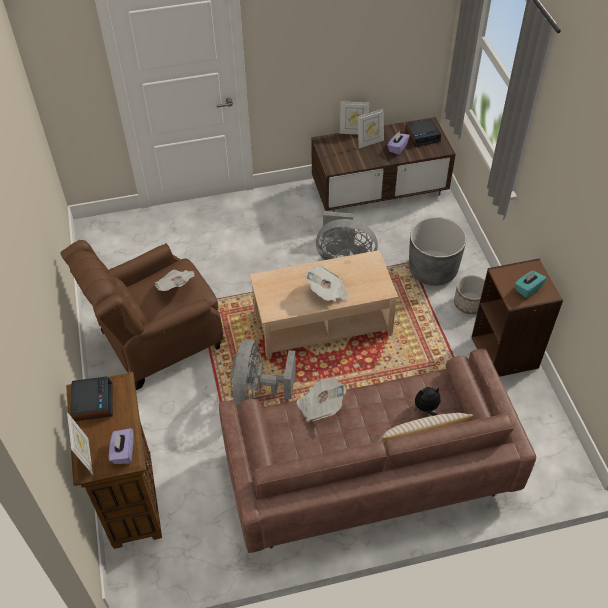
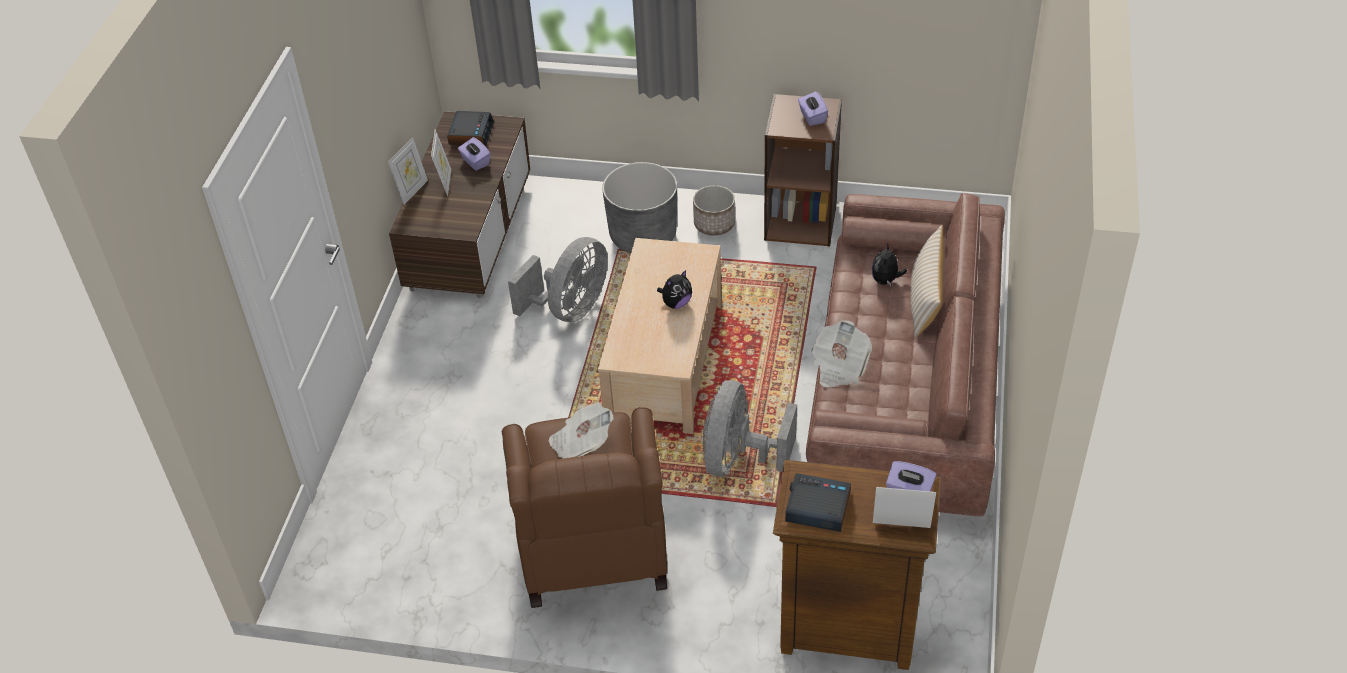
camera: 65 degrees left, 5 degrees down
(257, 392) = (739, 459): grey fan -> grey fan turned 75 degrees clockwise
(328, 292) = (676, 303): newspaper -> plush toy
(527, 289) = (812, 117): turquoise tissue box -> purple tissue box

